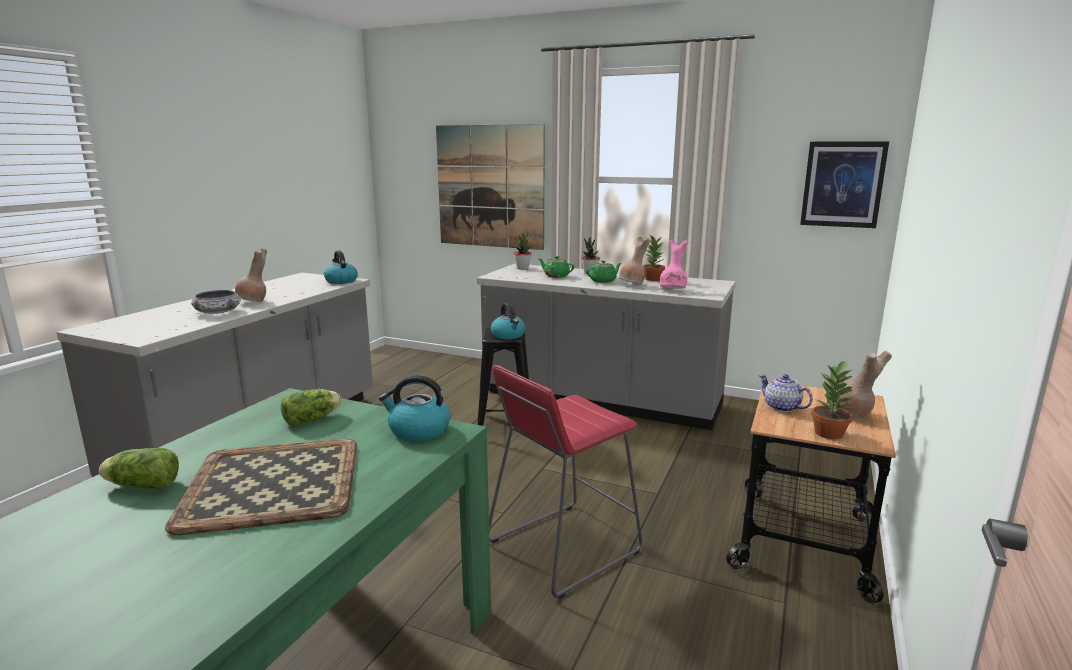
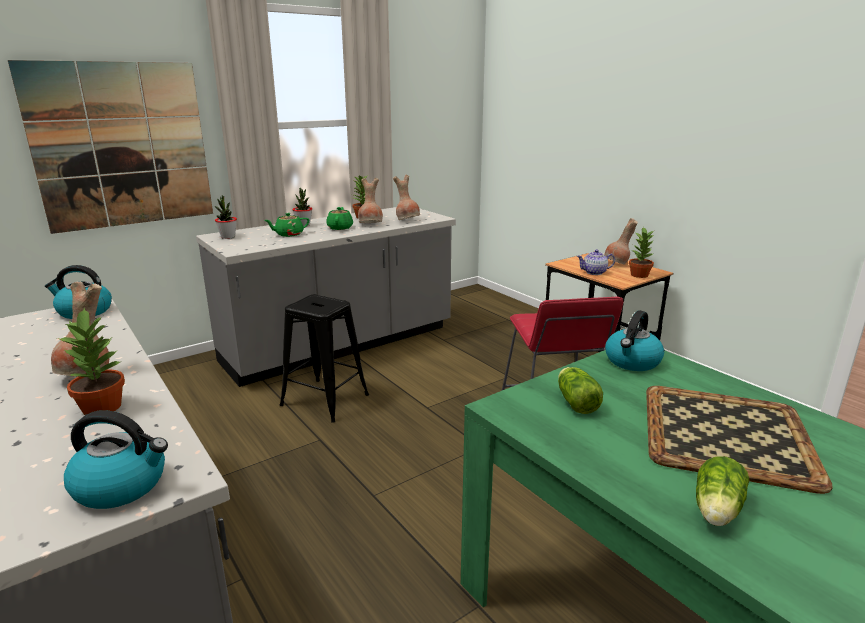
camera: 60 degrees left, 5 degrees up
(218, 312) = (103, 407): bowl -> potted plant
(508, 335) = (327, 303): kettle -> kettle (122, 485)
(673, 290) = (407, 220): pink vase -> brown vase
(842, 184) = (452, 117): picture -> none

